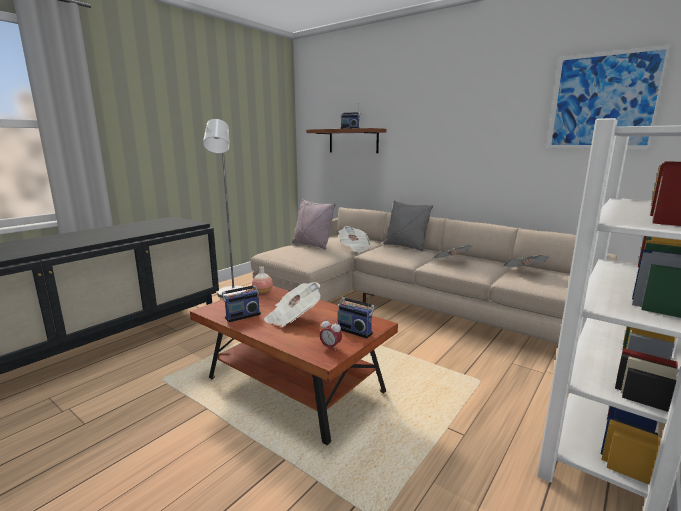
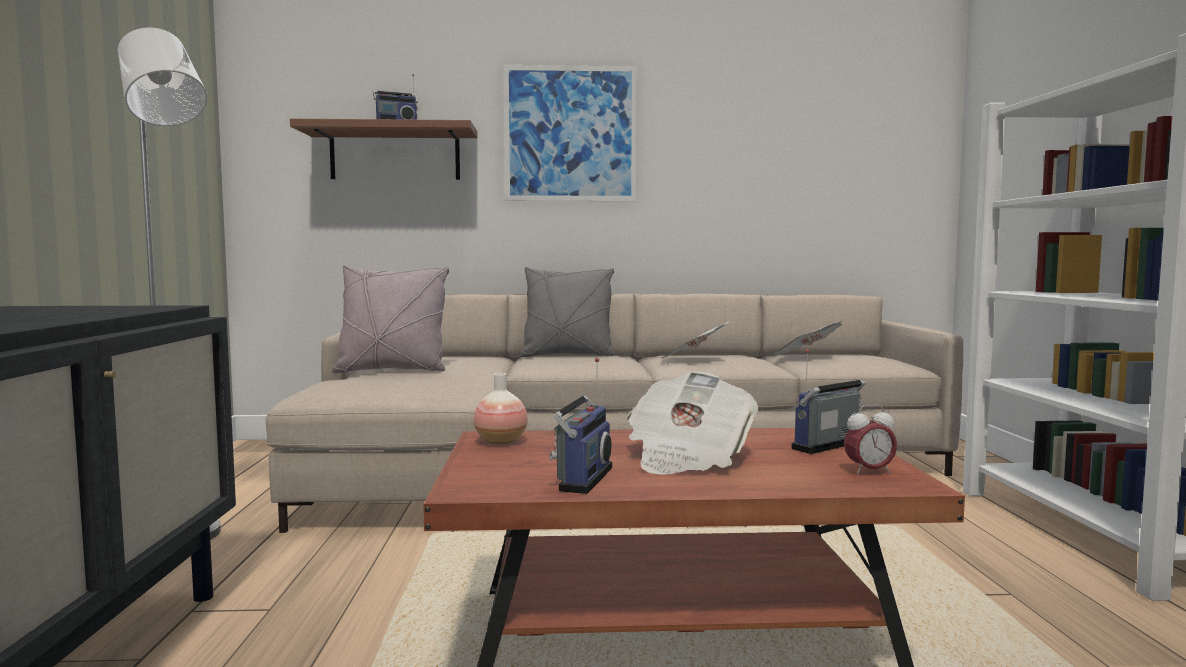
camera: 40 degrees left, 10 degrees down
(354, 248) = (485, 367): newspaper -> none
(355, 330) = (829, 446): radio -> radio turned 150 degrees clockwise
(603, 101) = (839, 102): picture -> picture (570, 134)

